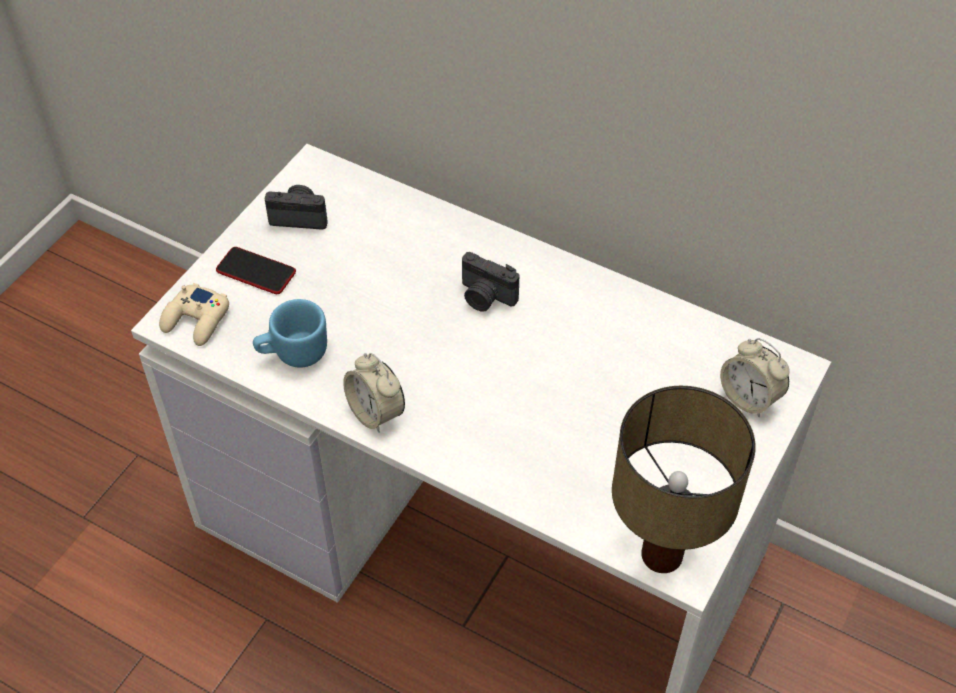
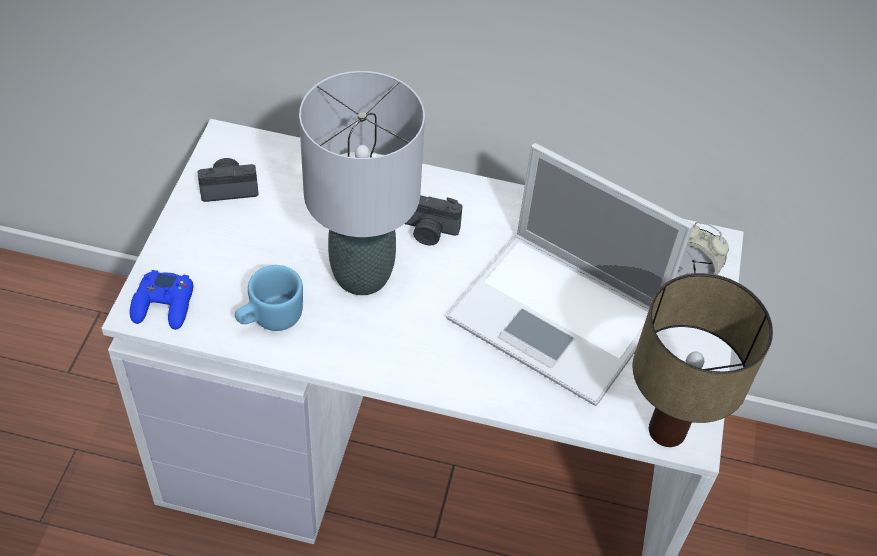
camera: 20 degrees left, 0 degrees up
(196, 320) = (164, 305): beige game controller -> blue game controller
(256, 272) = (206, 248): phone -> none
(376, 413) = (368, 358): alarm clock -> none
(400, 327) = (362, 274): none -> grey table lamp
(590, 412) = (559, 317): none -> laptop

